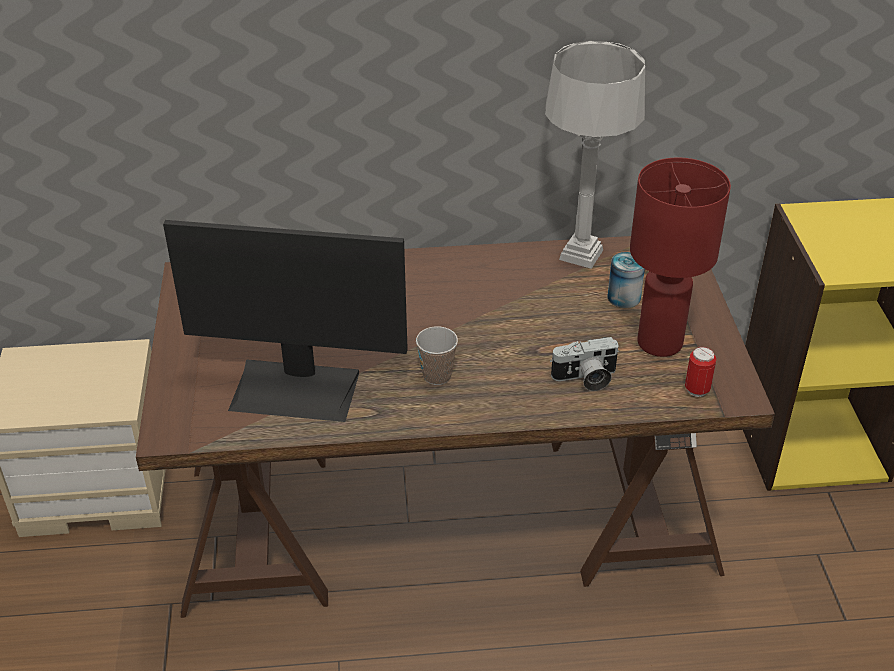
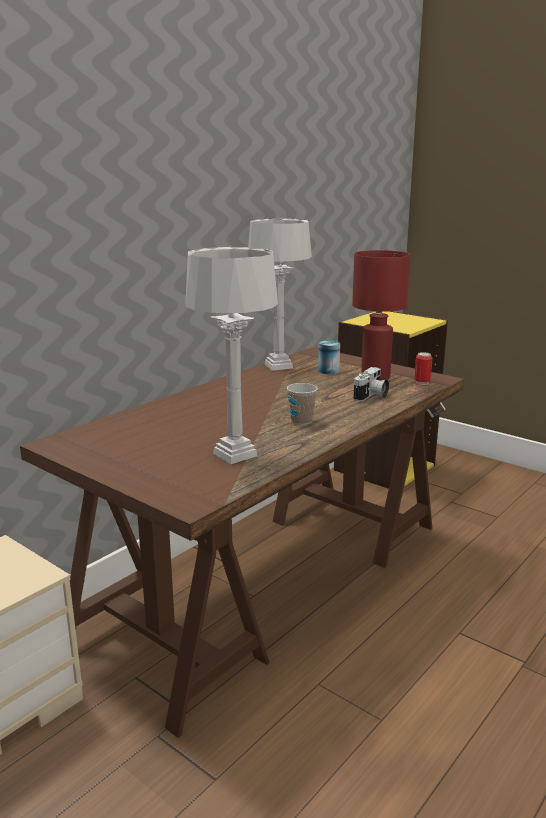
camera: 45 degrees left, 20 degrees down
(296, 389) = (234, 454): monitor -> grey table lamp

